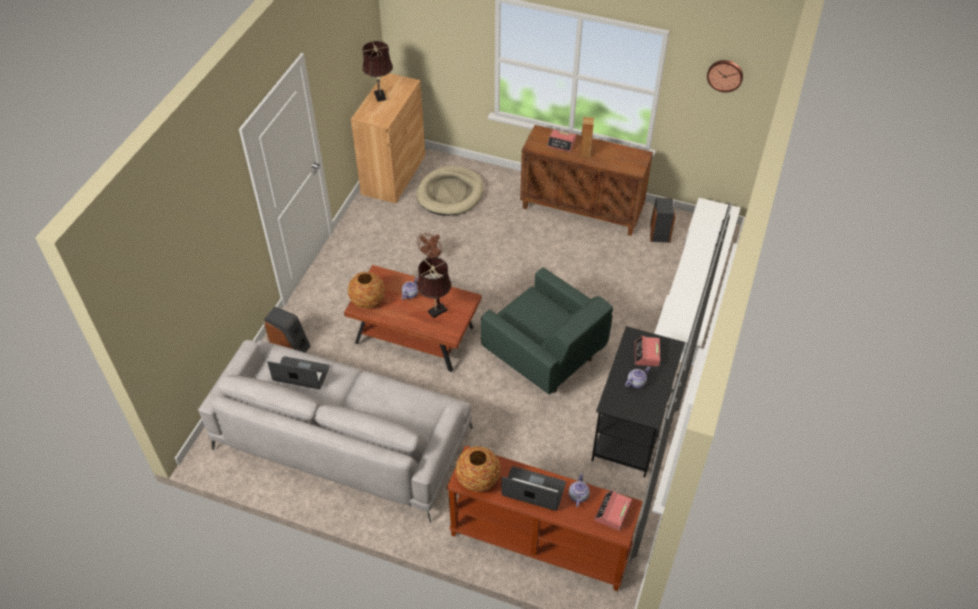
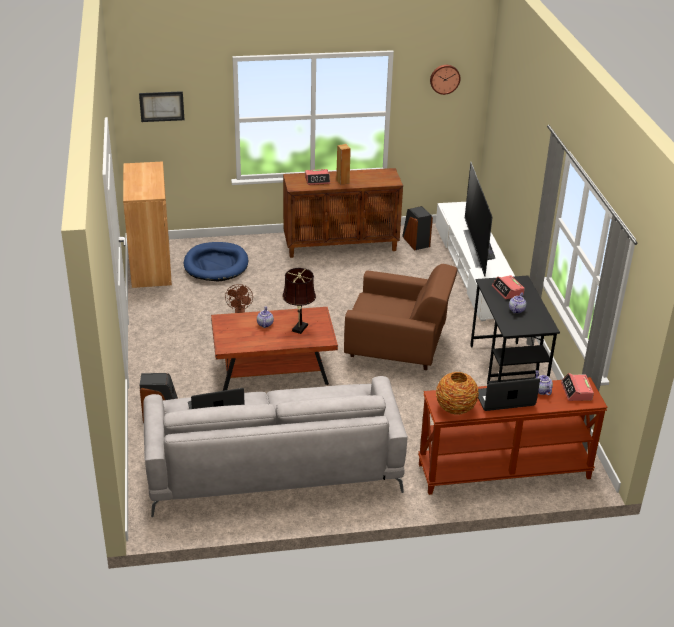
camera: 30 degrees left, 15 degrees down
(367, 301) = (230, 340): vase -> none
(380, 97) = (137, 180): brown table lamp -> none
(425, 27) = (161, 106): none -> picture
(450, 193) = (216, 265): beige dog bed -> blue dog bed
(545, 356) = (397, 348): green armchair -> brown armchair
(697, 271) = (478, 248): none -> television

